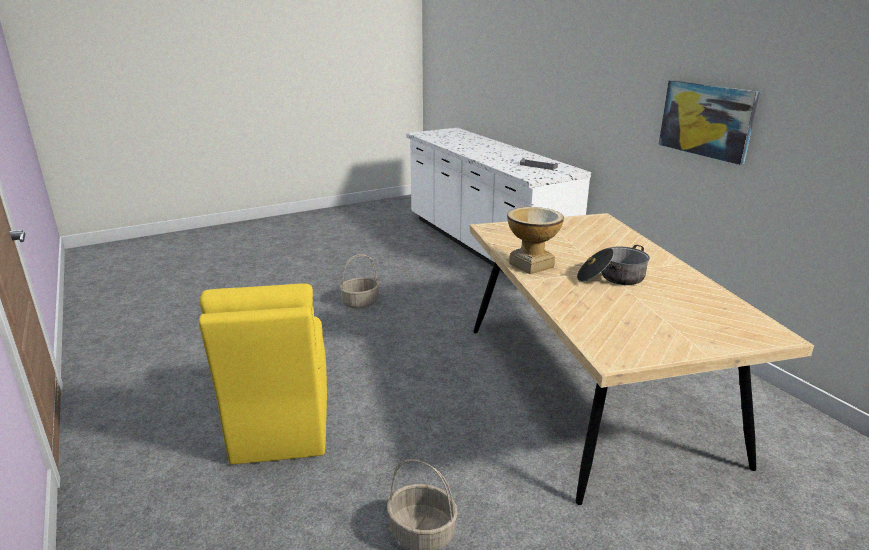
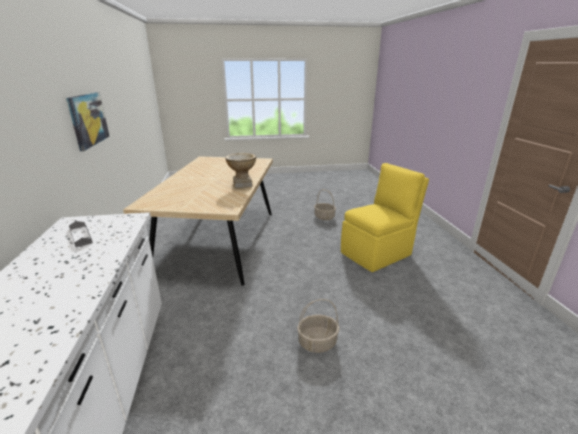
camera: 160 degrees left, 0 degrees up
(281, 425) = (377, 253): yellow chair -> yellow chair turned 45 degrees clockwise
(611, 278) = (217, 176): cooking pot -> none

